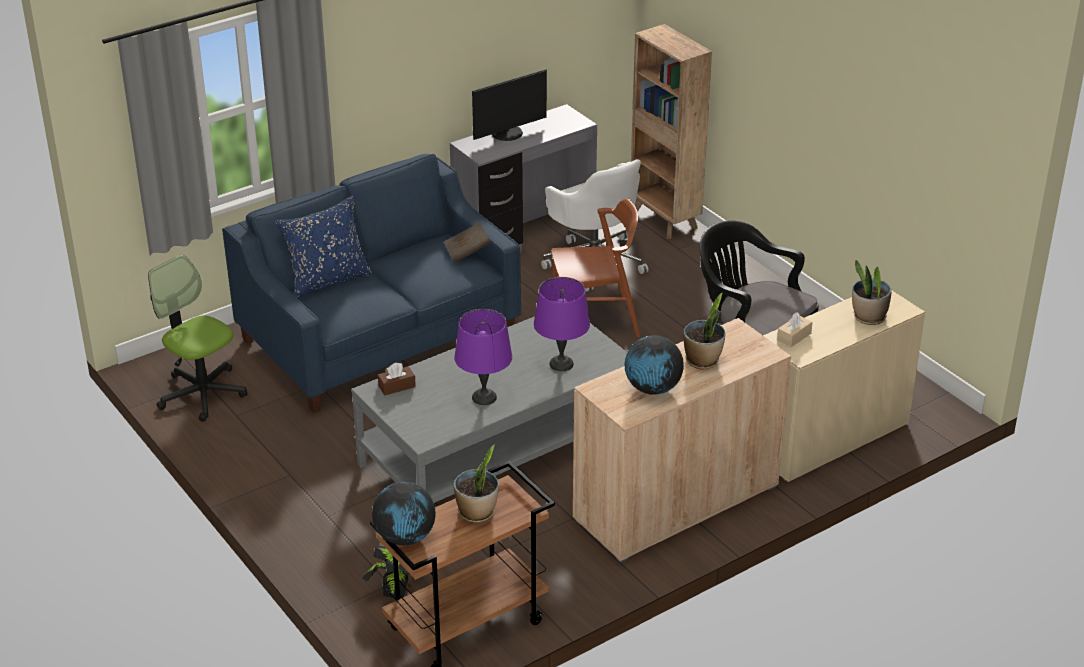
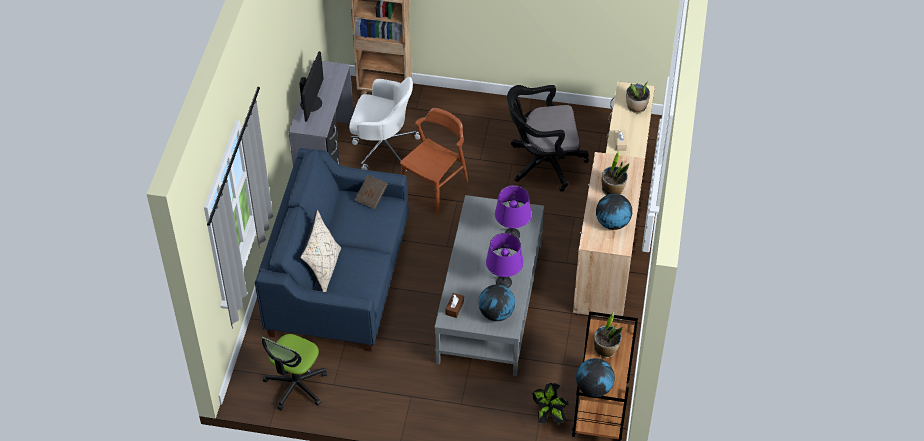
camera: 45 degrees left, 15 degrees up
(202, 393) = (296, 386): office chair -> office chair turned 60 degrees counterclockwise
(327, 280) = (323, 269): blue pillow -> beige pillow
(431, 418) = (496, 314): none -> globe

